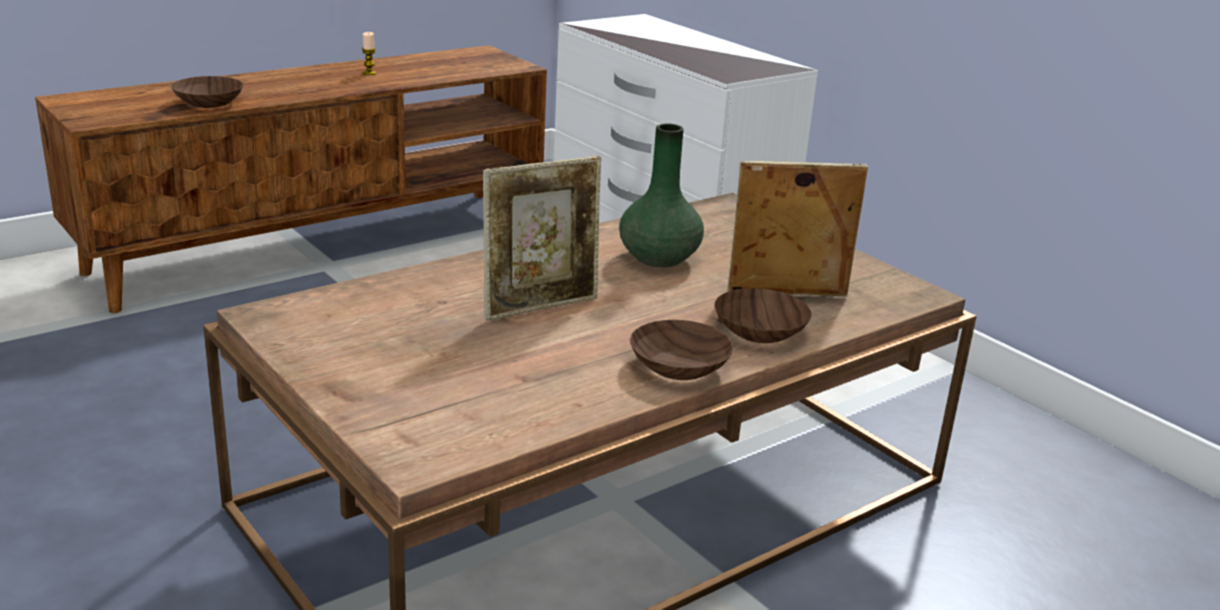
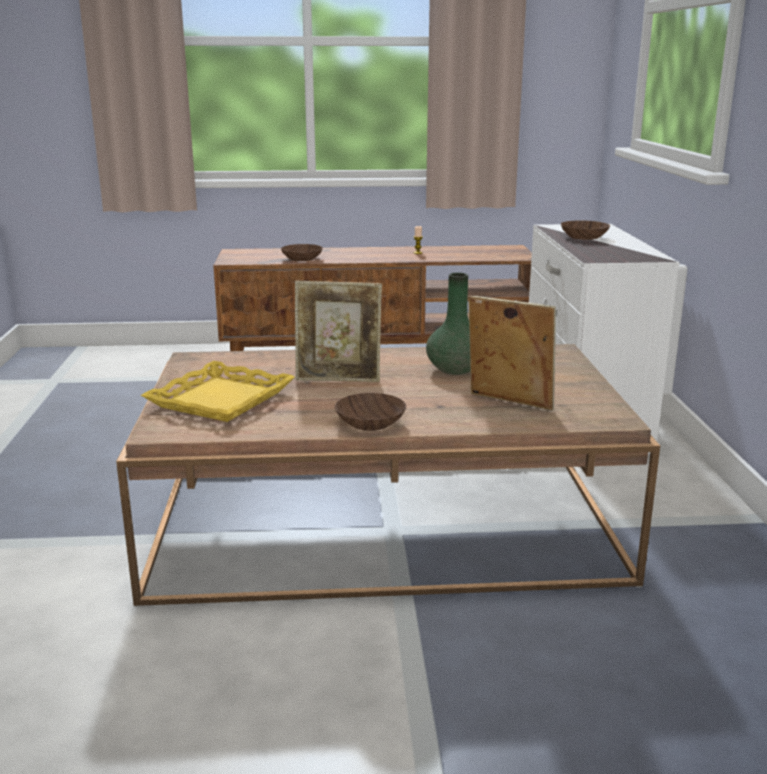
camera: 35 degrees right, 5 degrees down
(426, 379) = (220, 399): none -> yellow tray
(760, 332) = (455, 417): brown bowl -> brown bowl (584, 237)

